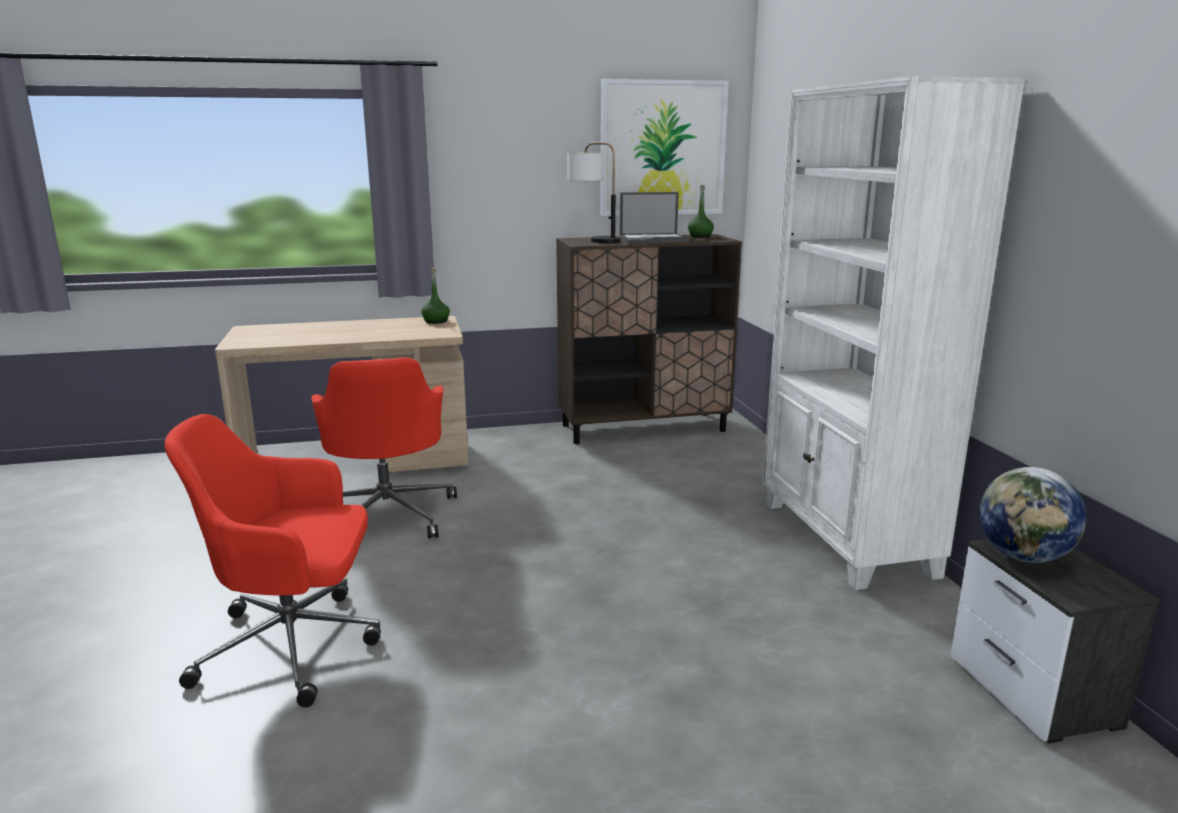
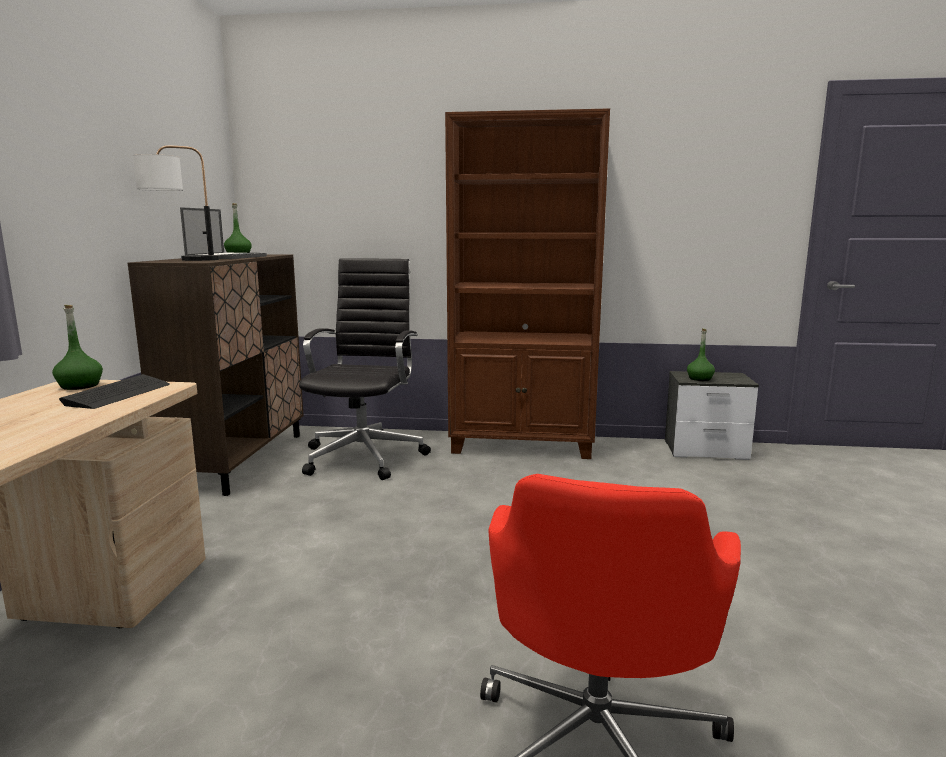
camera: 70 degrees left, 5 degrees down
(388, 515) = (276, 639): red office chair -> none
(420, 331) = (118, 394): none -> keyboard
(662, 148) = (186, 164): picture -> none
(709, 468) = (365, 456): none -> black office chair
(845, 539) = (523, 445): white bookcase -> brown bookcase
(1024, 557) = (700, 379): globe -> green bottle

